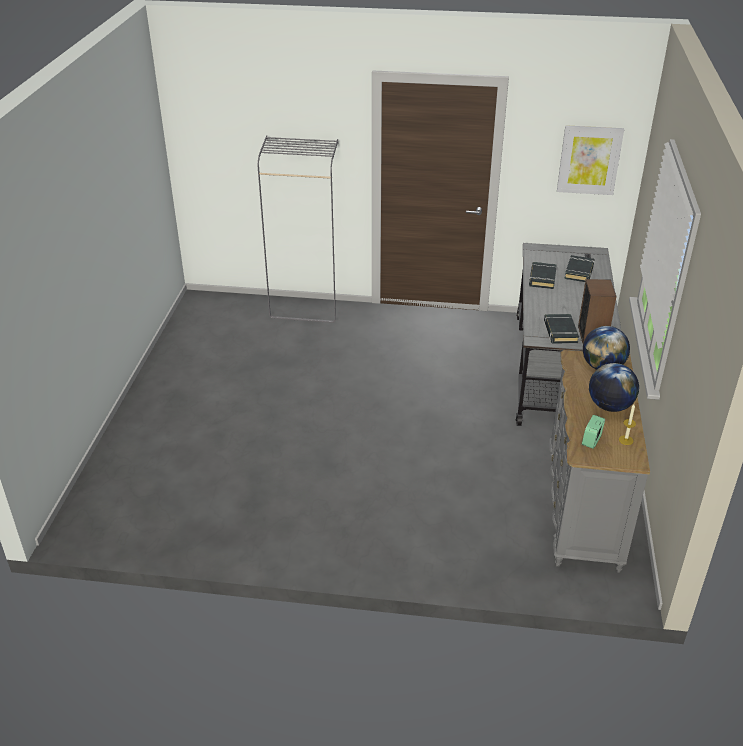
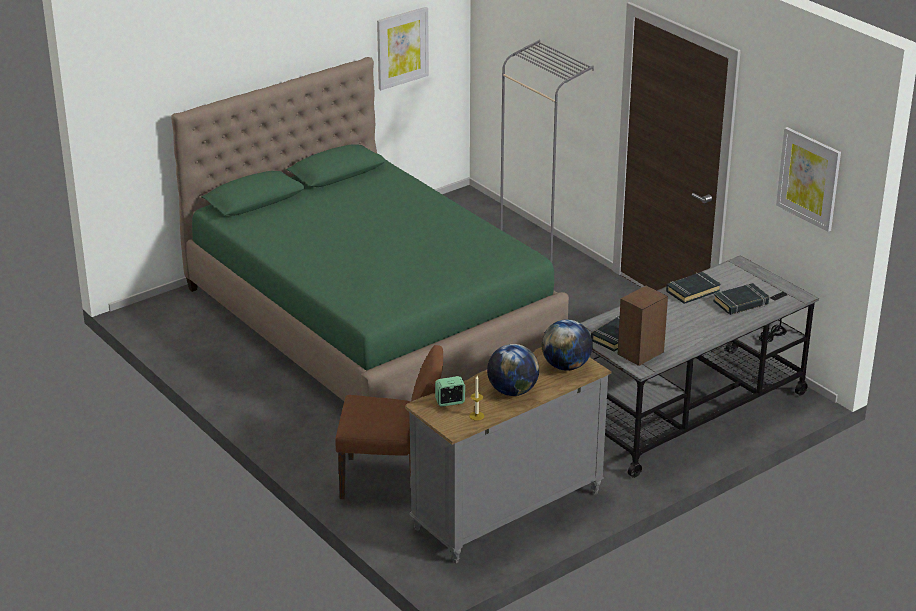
camera: 45 degrees right, 5 degrees down
(142, 183) = (402, 48): none -> picture
(270, 423) = (370, 319): none -> green bed
(482, 539) = (392, 480): none -> brown chair

